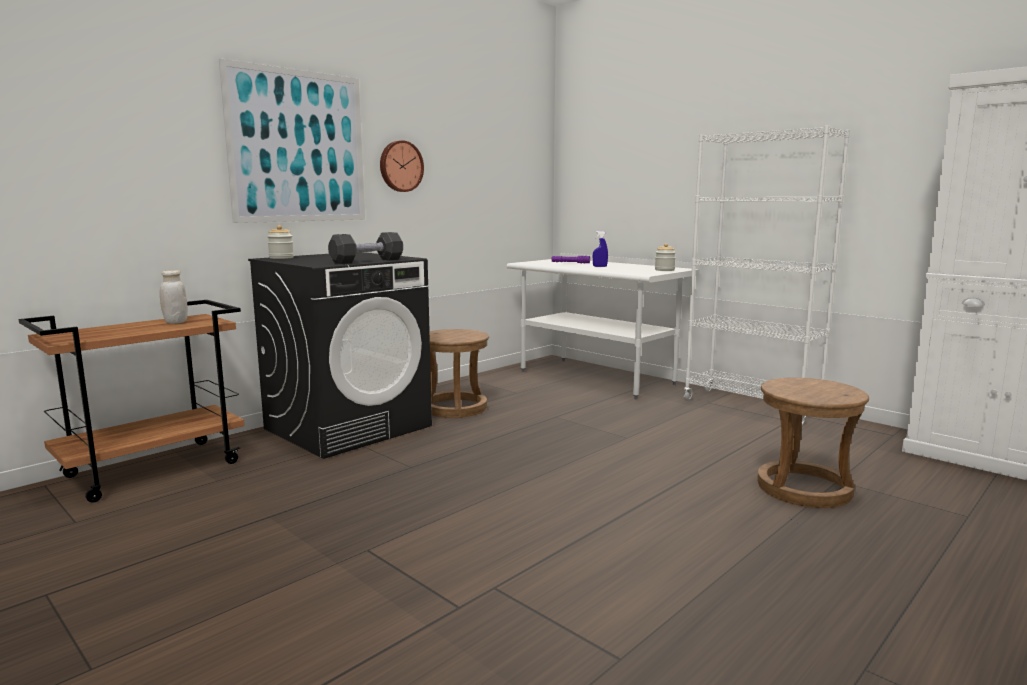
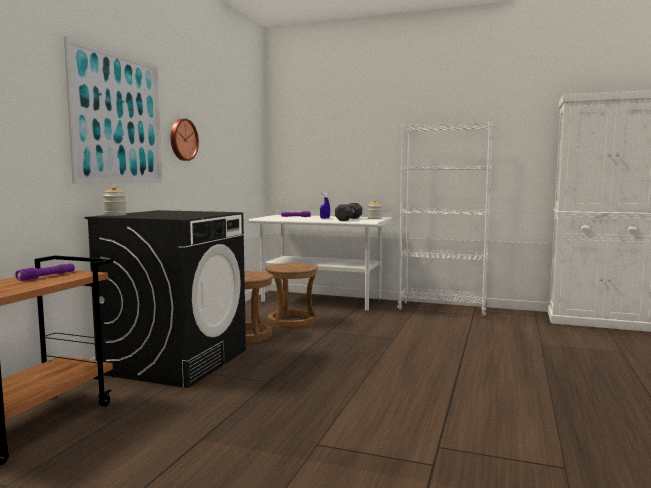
camera: 25 degrees left, 5 degrees down
(176, 322) = (47, 276): white jar -> purple flashlight
(367, 261) = (206, 215): black dumbbell -> black dumbbell (348, 219)
(803, 488) = (530, 351): brown stool -> brown stool (291, 321)

